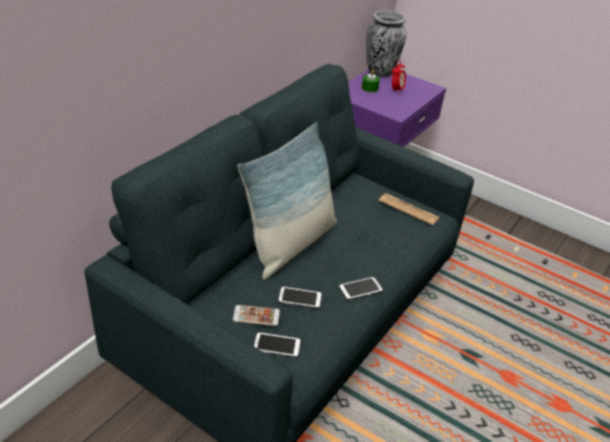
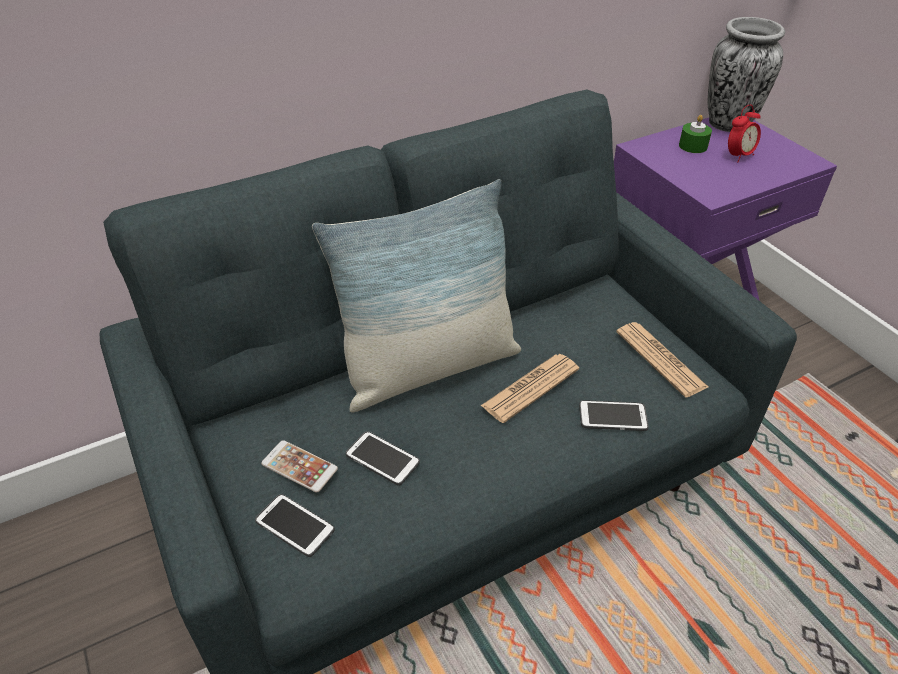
camera: 30 degrees right, 5 degrees up
(353, 241) = (530, 388): none -> newspaper
(360, 289) = (487, 474): phone -> phone (613, 417)

